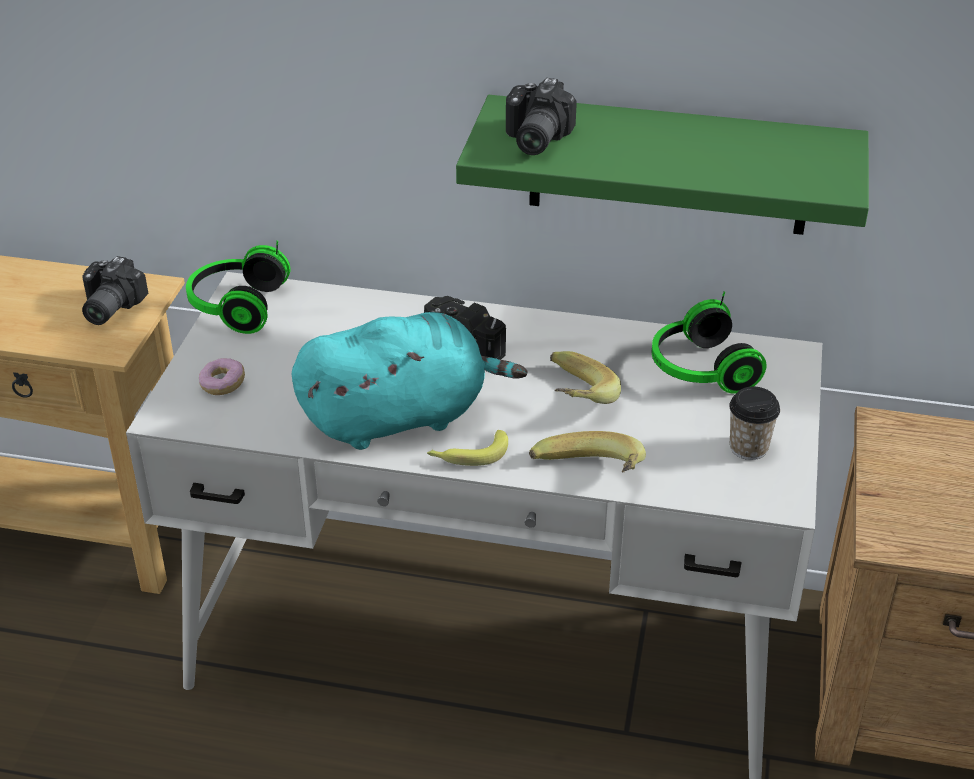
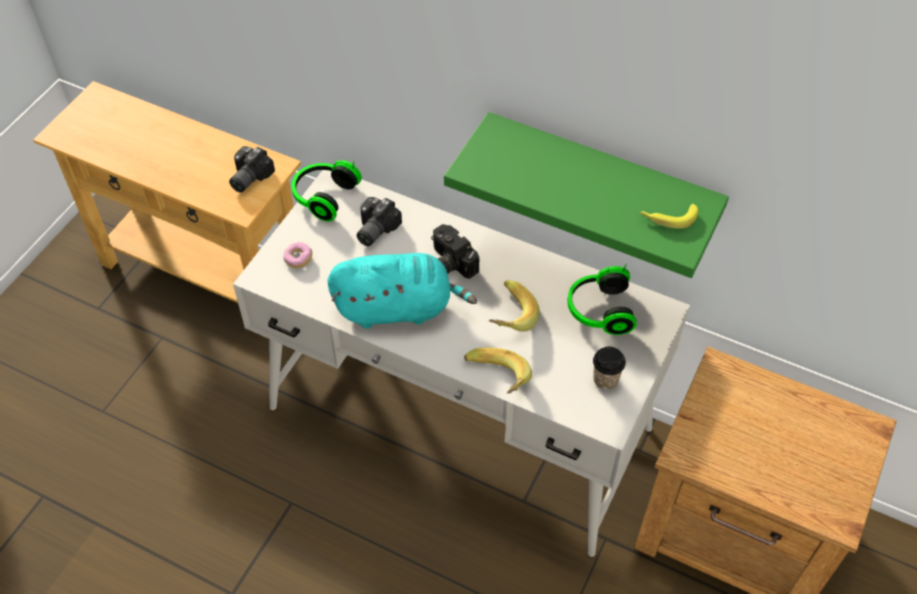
camera: 15 degrees right, 15 degrees up
(468, 455) = (429, 346): banana -> banana (668, 218)
(532, 139) = (500, 162): camera -> camera (373, 229)

